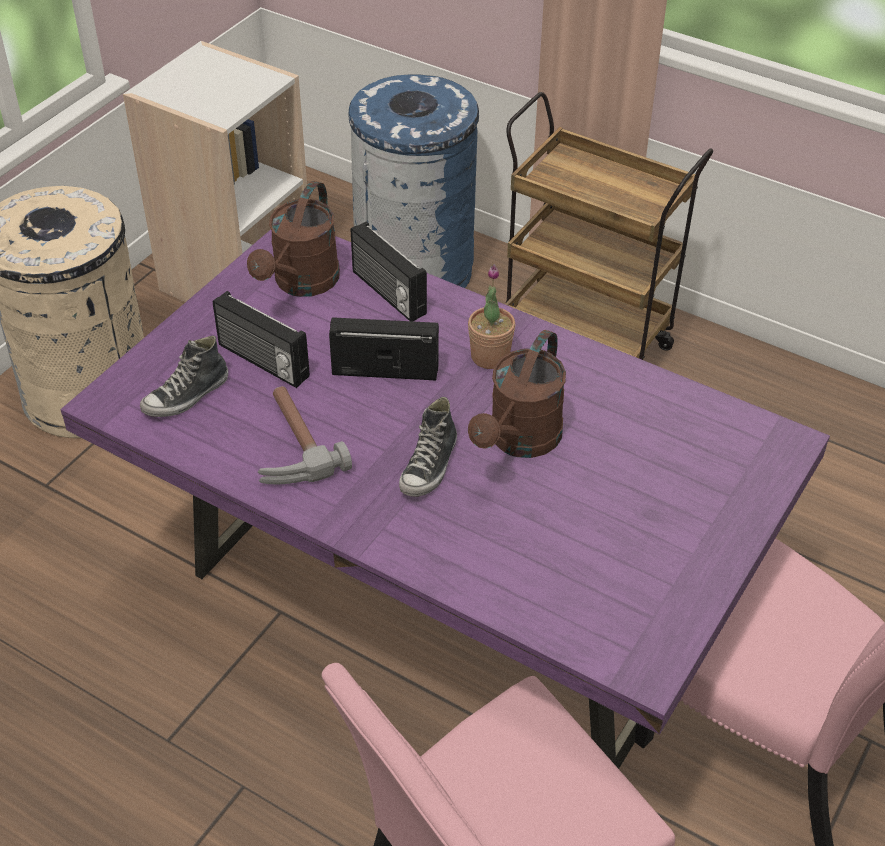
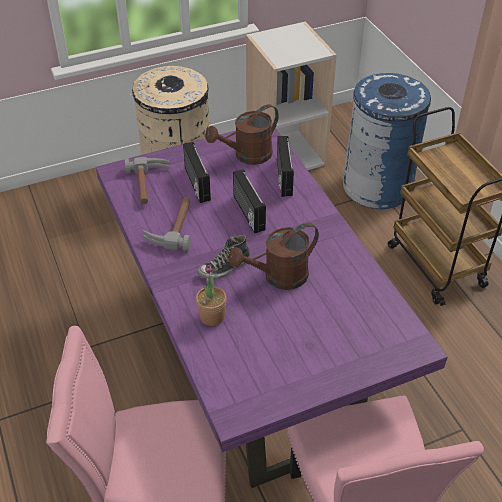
camera: 35 degrees right, 0 degrees up
(186, 396) = (150, 185): shoe -> hammer
(385, 369) = (247, 213): radio -> radio turned 150 degrees counterclockwise
(490, 356) = (303, 230): potted plant -> potted plant (212, 316)

